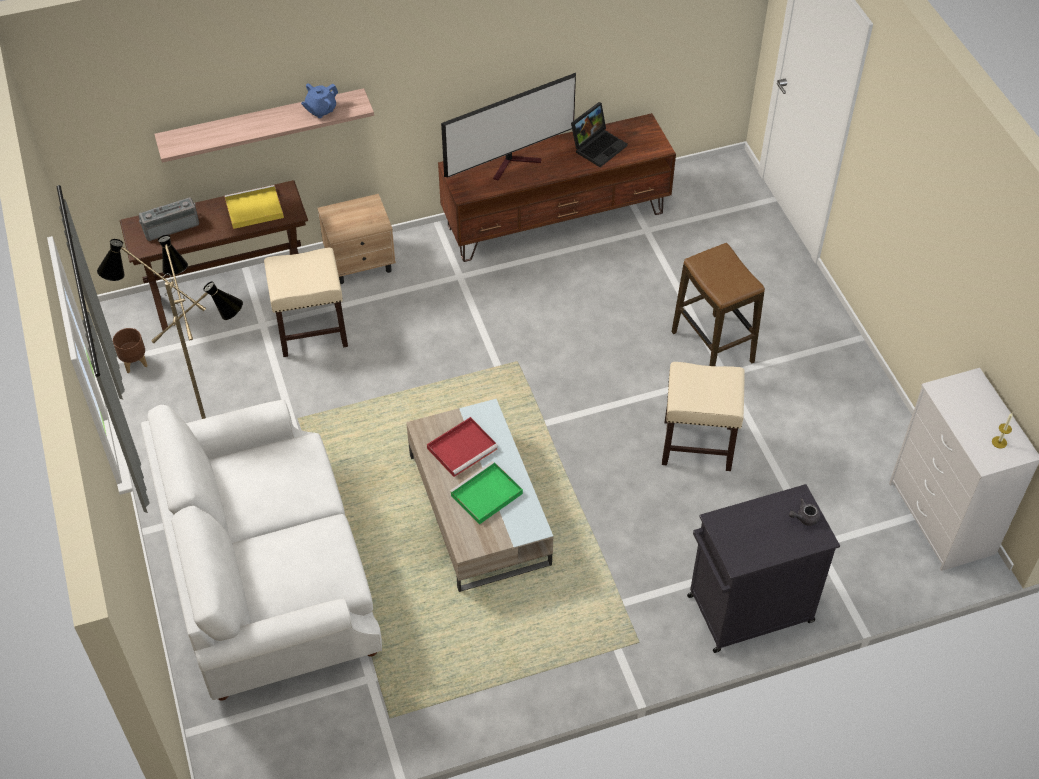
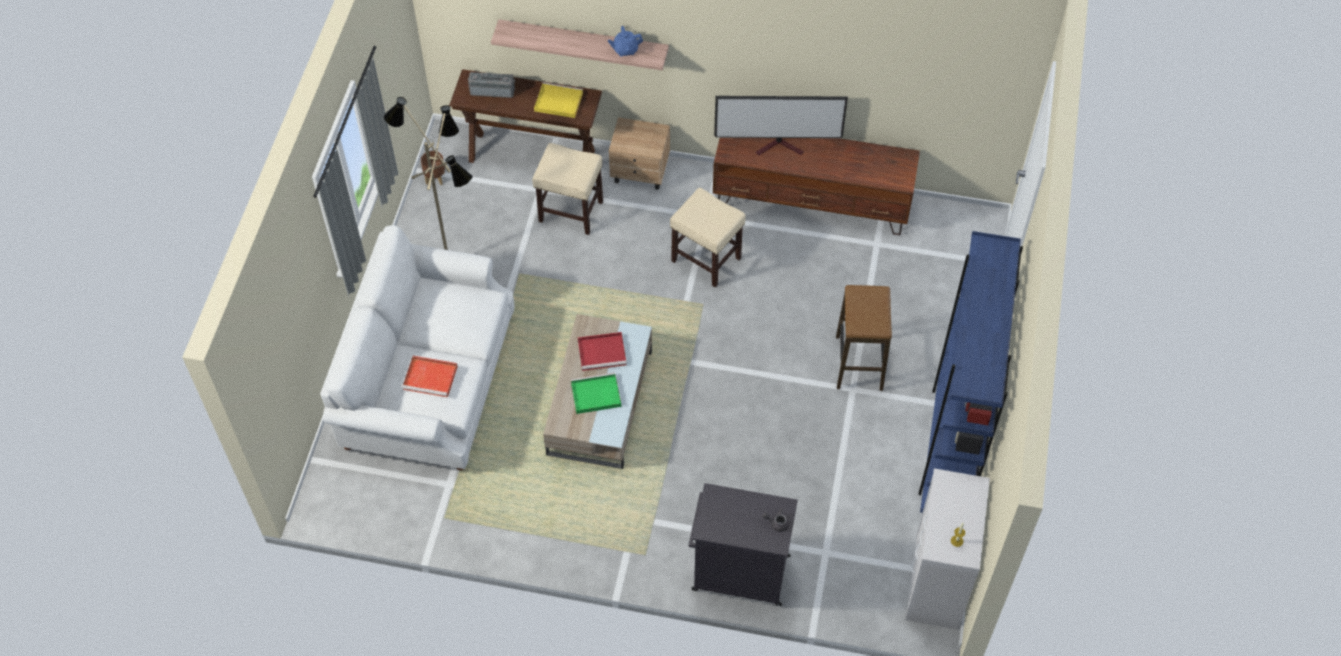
camera: 30 degrees right, 5 degrees up
(298, 559) = (431, 377): none -> red tray
(598, 146) = (856, 160): laptop -> none
(698, 445) = (792, 434): beige stool -> beige stool (707, 259)
(856, 384) = (950, 446): none -> blue bookcase

